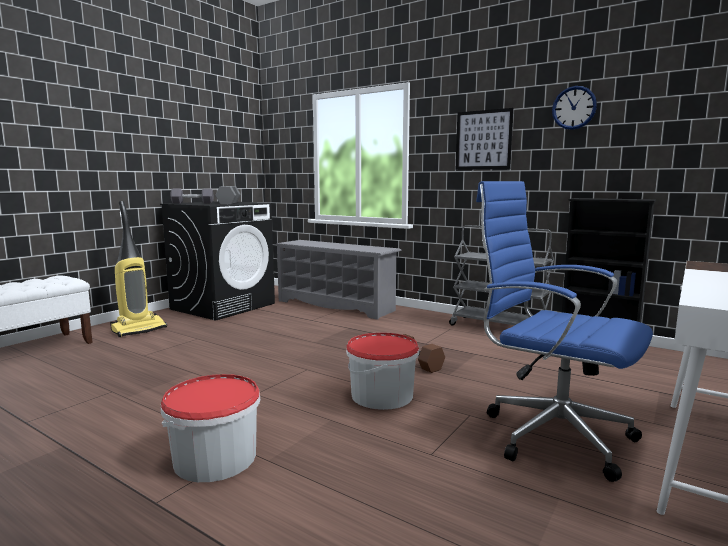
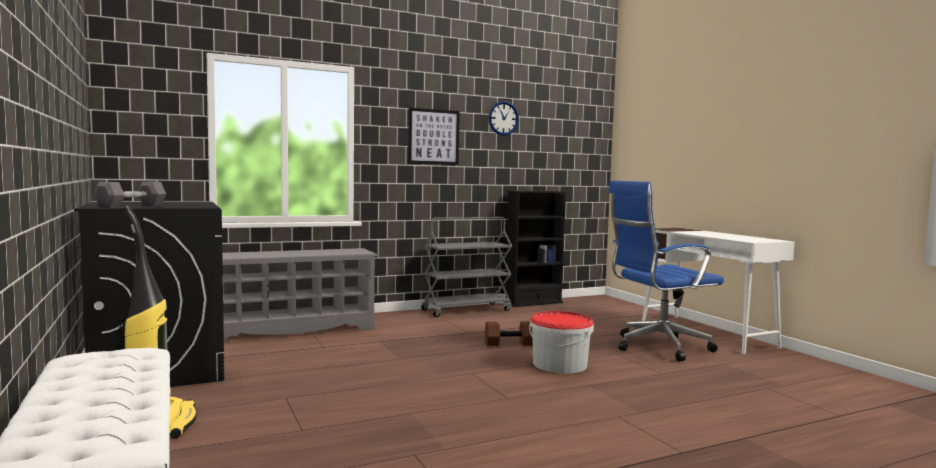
camera: 60 degrees left, 5 degrees down
(215, 458) = (624, 426): bucket -> none
(228, 203) = (186, 204): grey dumbbell -> none

